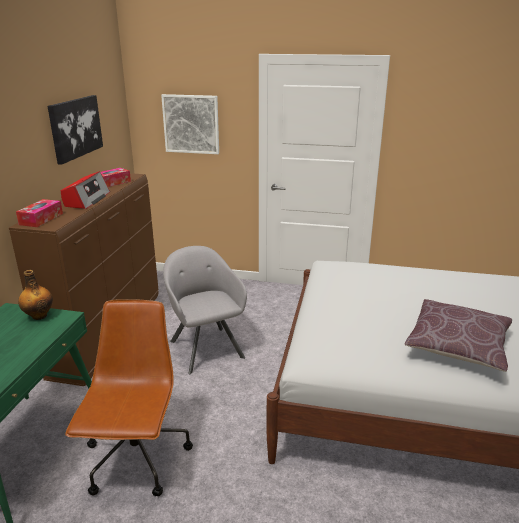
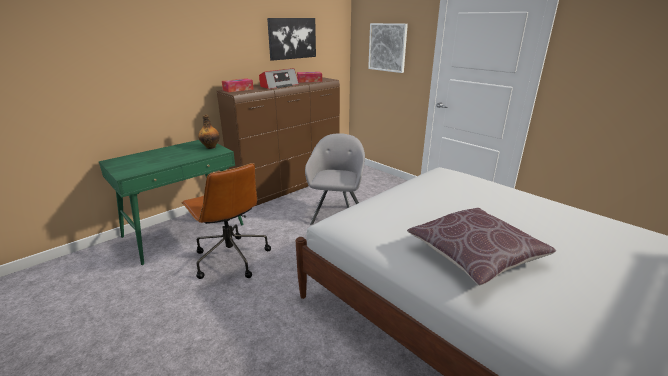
camera: 35 degrees right, 0 degrees up
(137, 460) = (230, 258): brown office chair -> brown office chair turned 105 degrees clockwise

